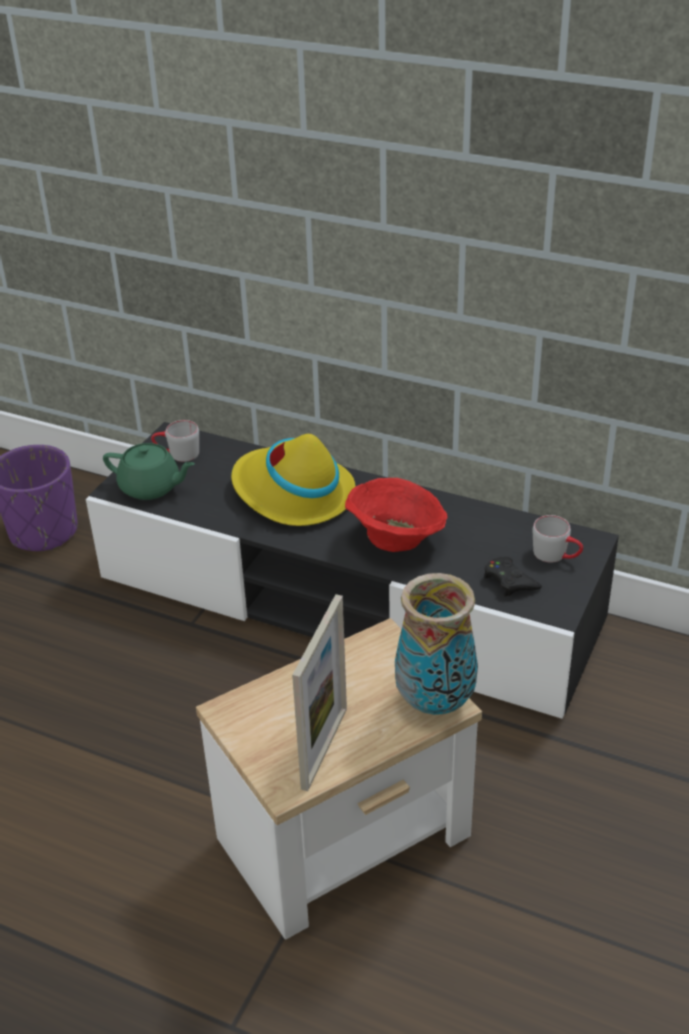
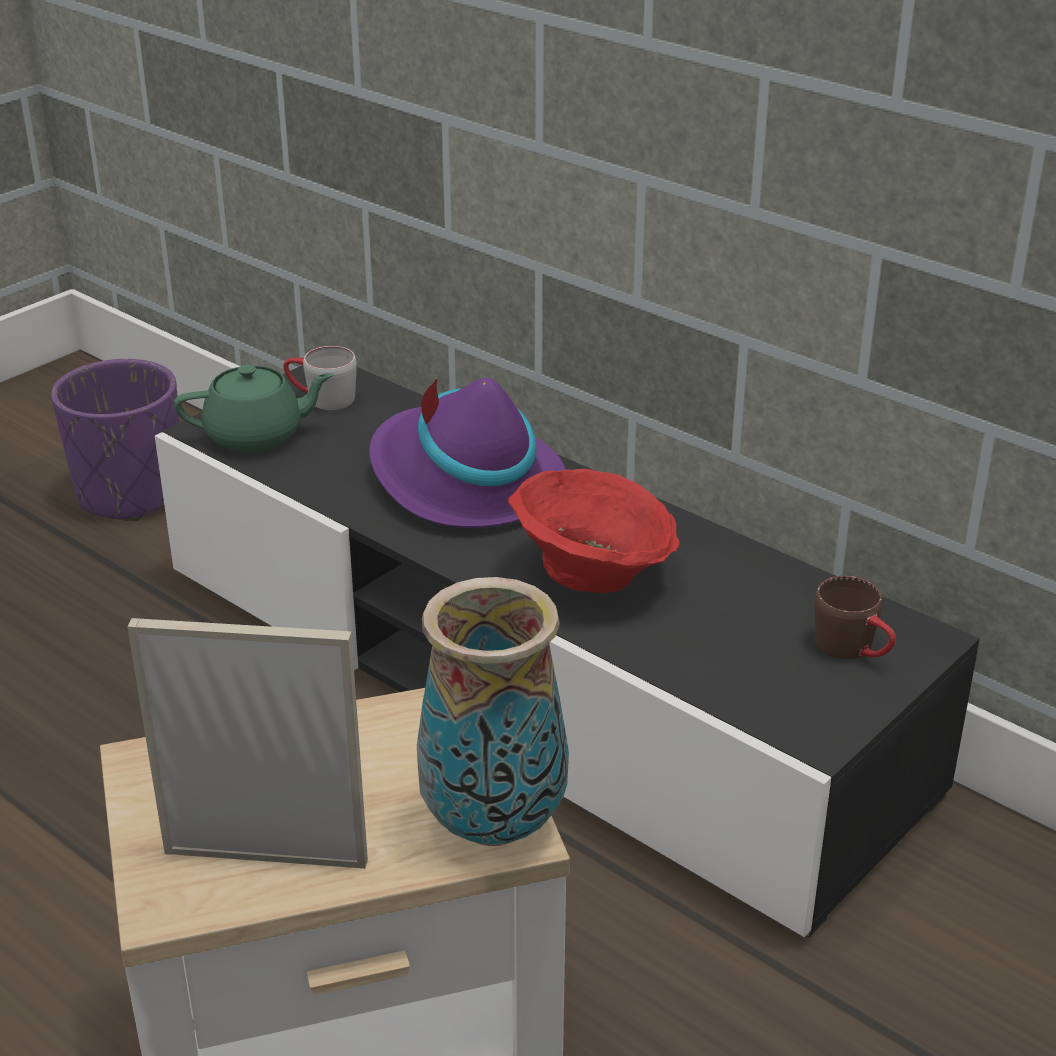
camera: 15 degrees right, 5 degrees down
(151, 487) = (256, 436): green teapot -> green teapot turned 45 degrees counterclockwise
(292, 494) = (463, 481): yellow hat -> purple hat
(324, 748) = (266, 856): picture frame -> picture frame turned 120 degrees counterclockwise
(509, 581) = (753, 673): black game controller -> none
(557, 555) = (854, 649): grey mug -> brown mug

